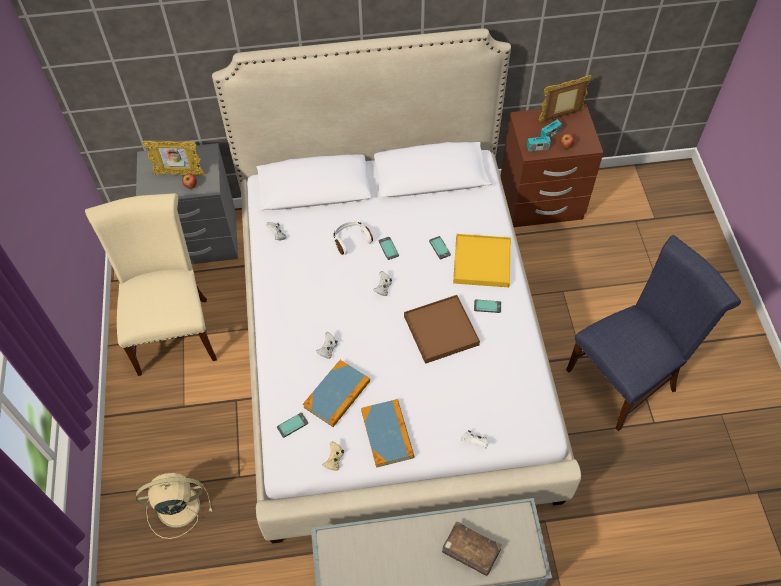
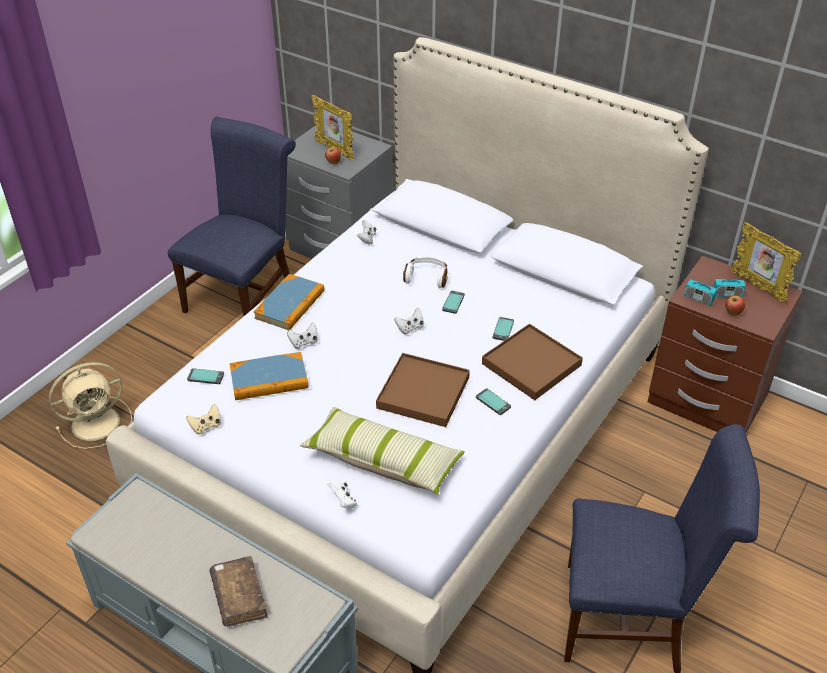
camera: 40 degrees right, 15 degrees down
(173, 330) = (245, 297): beige chair -> blue chair
(176, 507) = (98, 422): beige fan -> beige fan turned 120 degrees clockwise
(387, 434) = (274, 438): book -> book (290, 304)
(467, 396) = (383, 460): none -> pillow
(482, 262) = (531, 364): yellow tray -> brown tray
(561, 116) = (758, 286): picture frame -> picture frame turned 150 degrees counterclockwise

